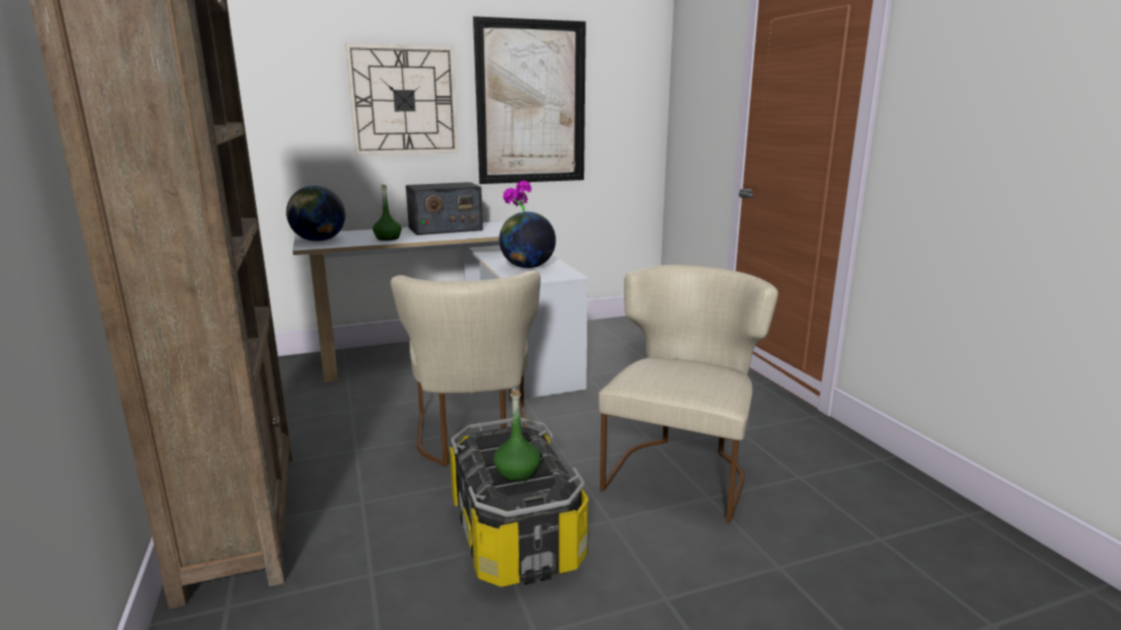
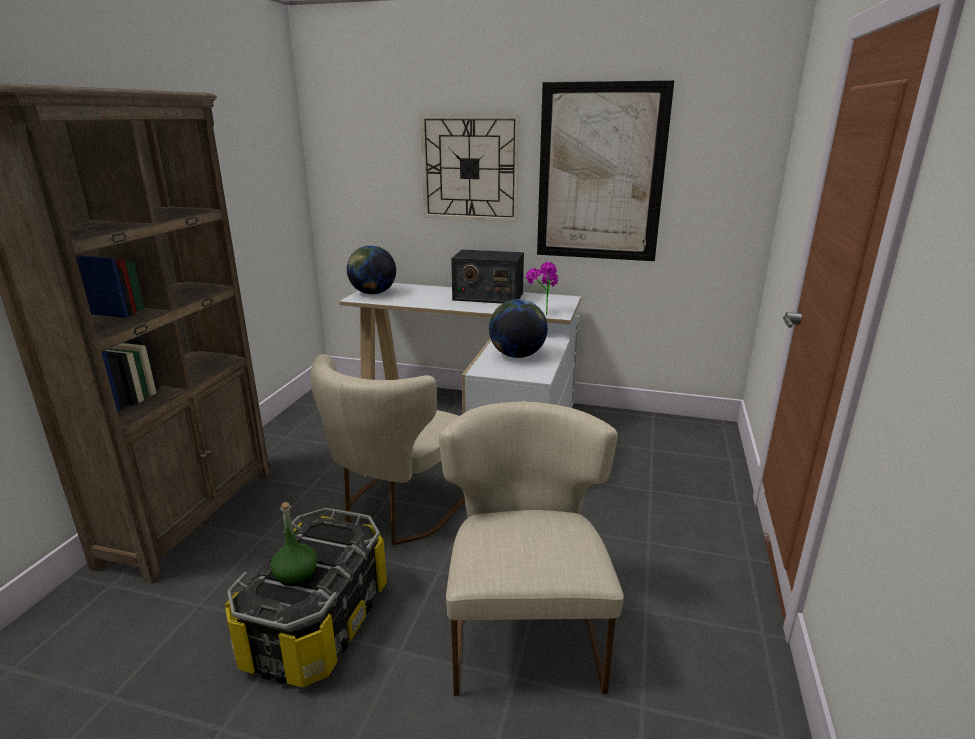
camera: 35 degrees right, 5 degrees up
(388, 238) = (424, 300): green bottle -> none
(680, 470) = (524, 630): beige chair -> beige chair turned 60 degrees counterclockwise

